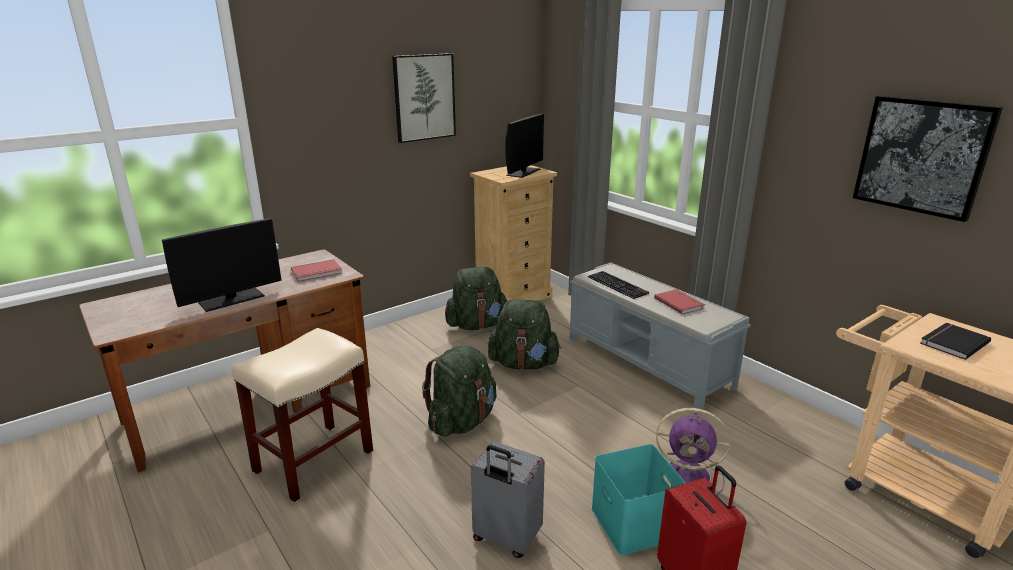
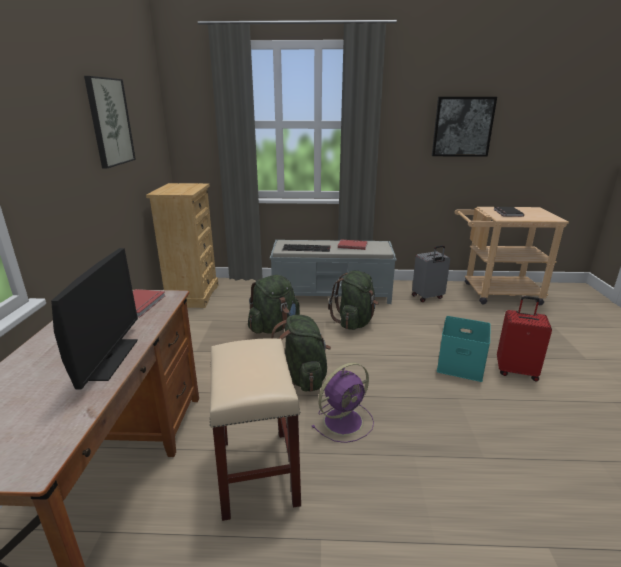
camera: 50 degrees left, 0 degrees up
(477, 325) = (200, 321): green backpack -> green backpack (354, 322)
(505, 538) = (437, 414): grey suitcase -> grey suitcase (428, 297)
(523, 172) = (187, 187): monitor -> none
(689, 475) = (438, 332): purple fan -> purple fan (344, 420)

